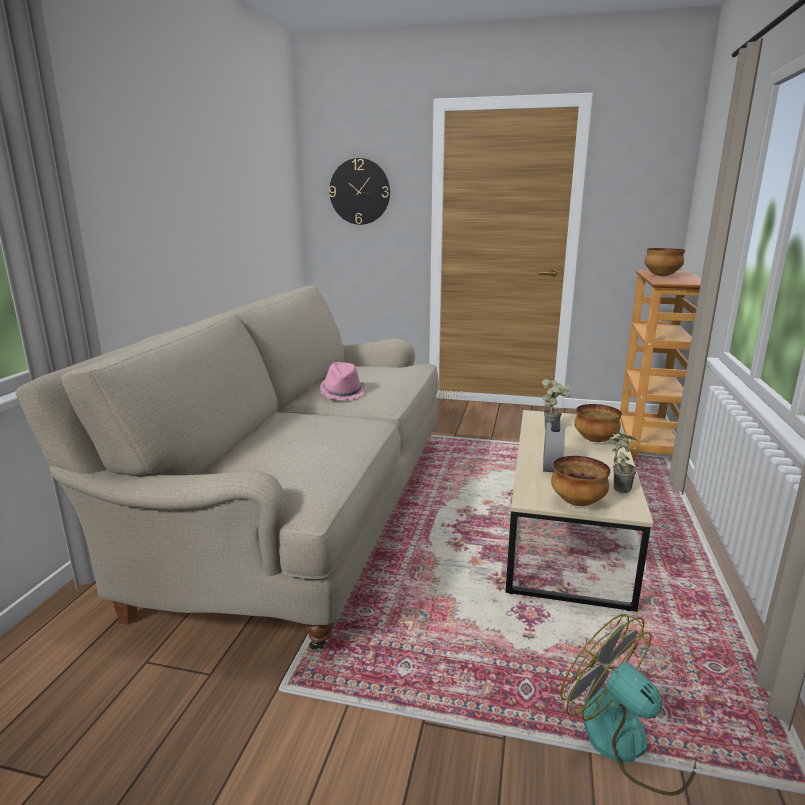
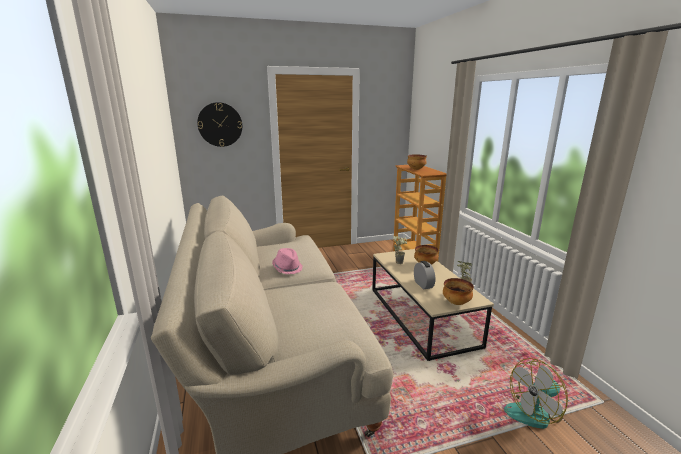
camera: 30 degrees left, 0 degrees up
(629, 741) = (534, 412): fan -> fan turned 45 degrees counterclockwise

